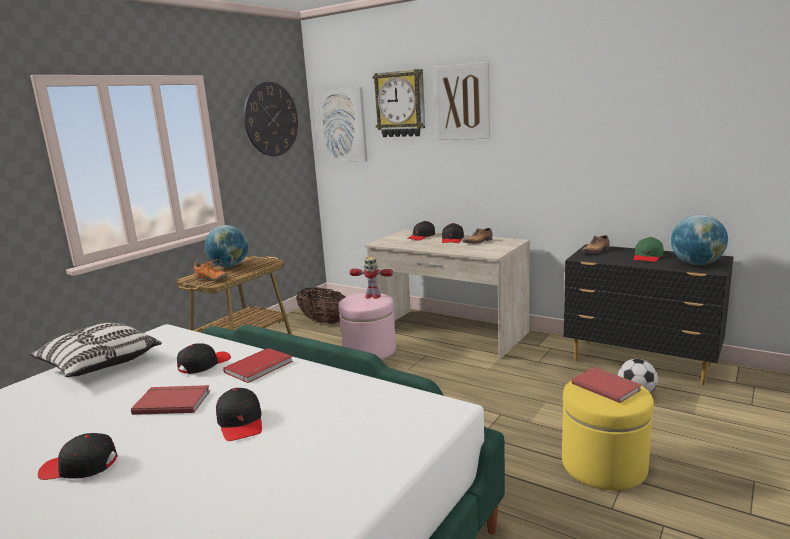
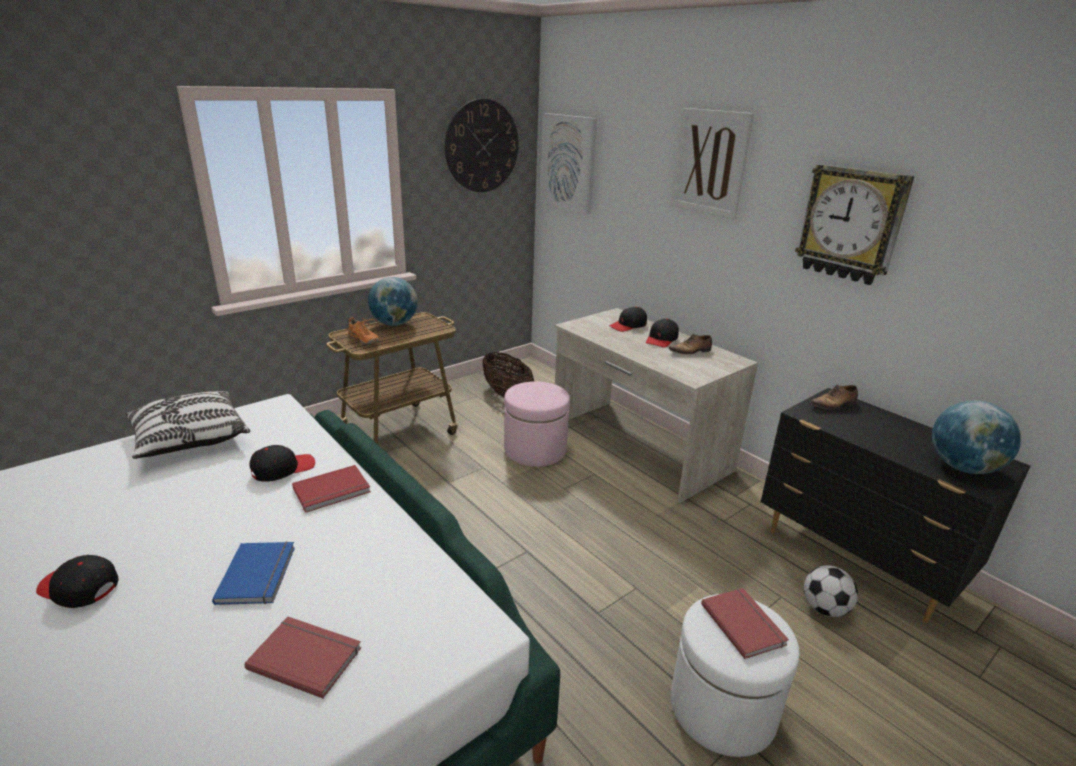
camera: 15 degrees right, 10 degrees up
(172, 401) = (218, 517): red book -> red book (306, 656)
(241, 423) = (259, 574): black cap -> blue book
(372, 296) = (547, 390): toy robot -> none
(400, 104) = (637, 150): wall clock -> wall clock (851, 224)
(603, 465) = (722, 708): yellow ottoman -> white ottoman
(647, 257) = (899, 434): green cap -> none

